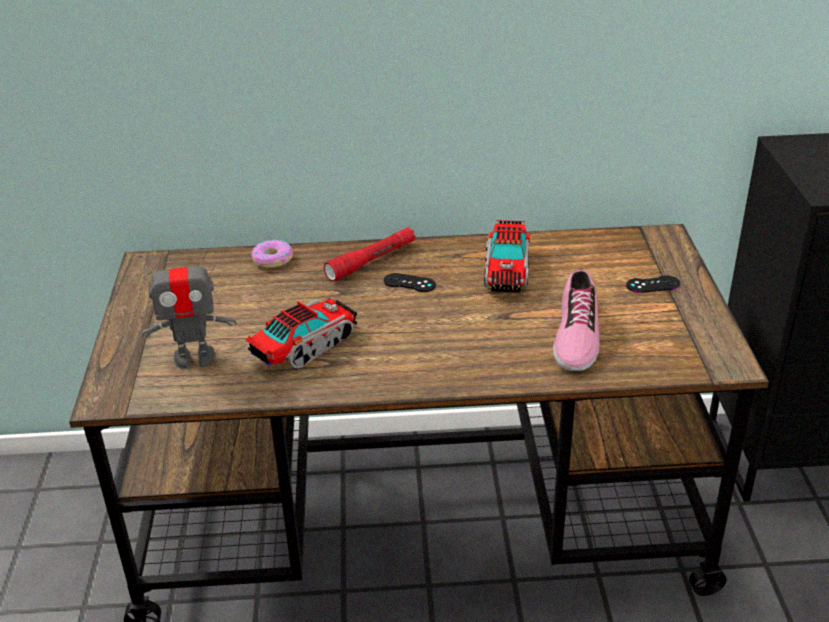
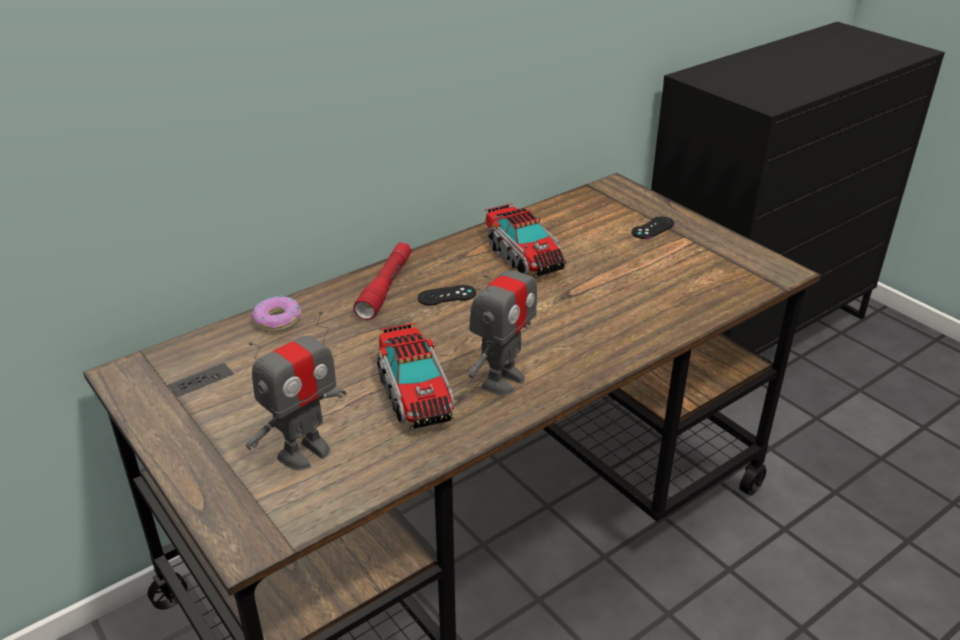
camera: 35 degrees left, 0 degrees up
(305, 346) = (414, 393): toy truck -> toy truck turned 150 degrees clockwise
(376, 362) = (502, 380): none -> toy robot
(575, 335) = (642, 290): shoe -> none

